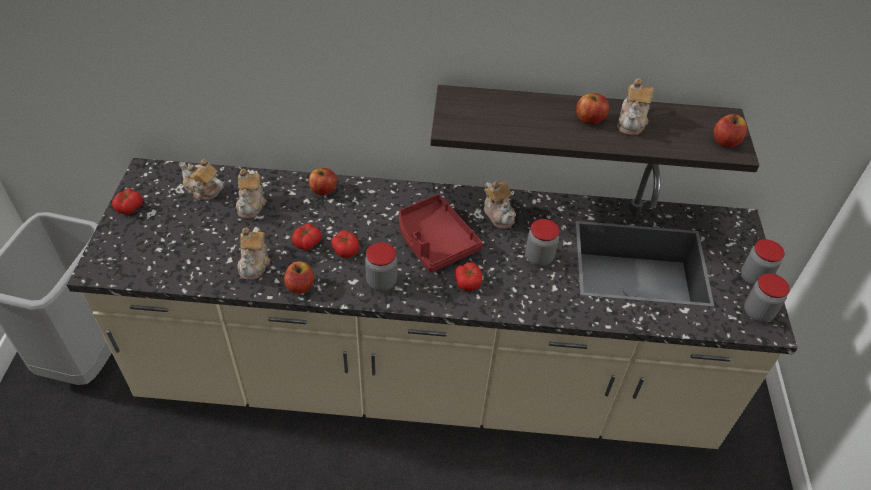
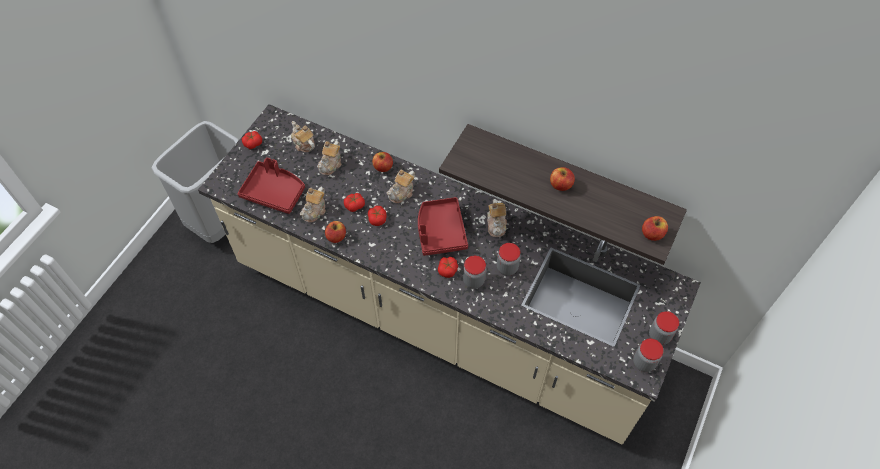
camera: 25 degrees right, 10 degrees up
(186, 257) = (274, 192): none -> red tray
(381, 282) = (390, 251): jar -> jar (473, 280)
(632, 122) = (591, 196): teapot -> teapot (402, 193)

